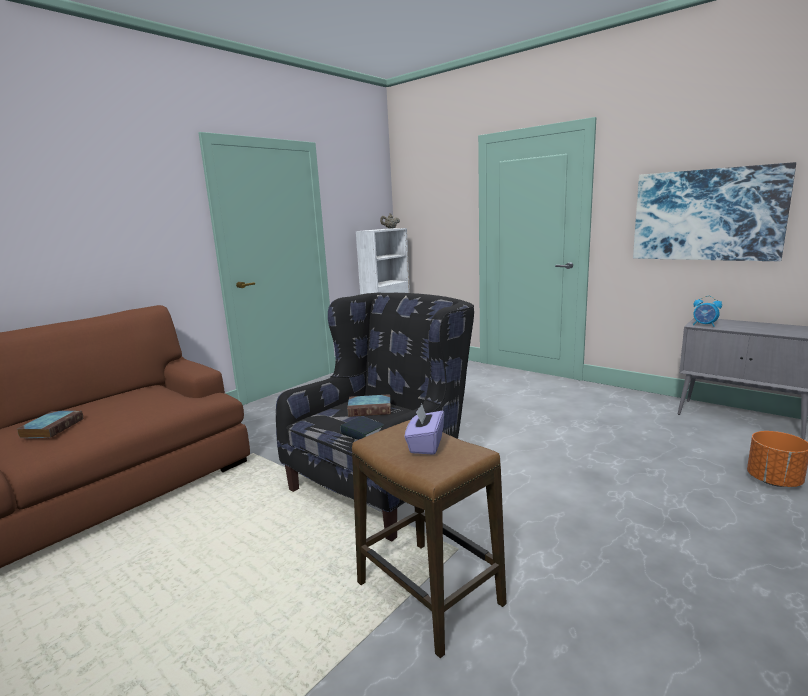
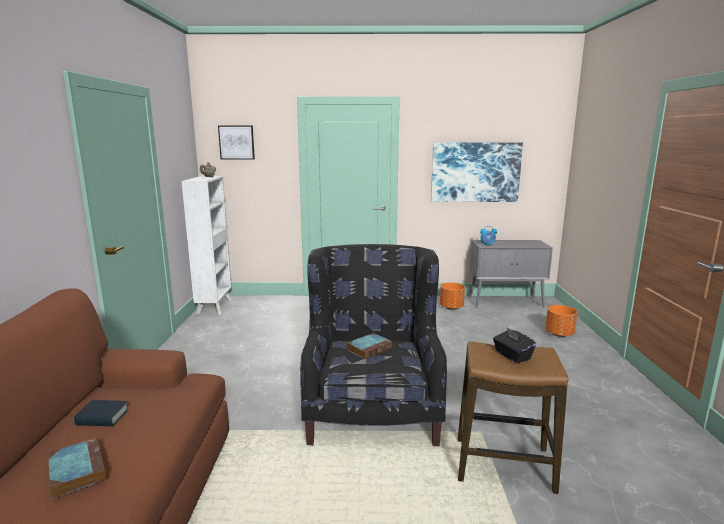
camera: 40 degrees left, 0 degrees up
(363, 434) = (402, 368): book -> book (102, 418)
(423, 192) = (236, 142): none -> picture
(425, 445) = (512, 356): purple tissue box -> black tissue box
(639, 407) = (451, 307): none -> orange planter

